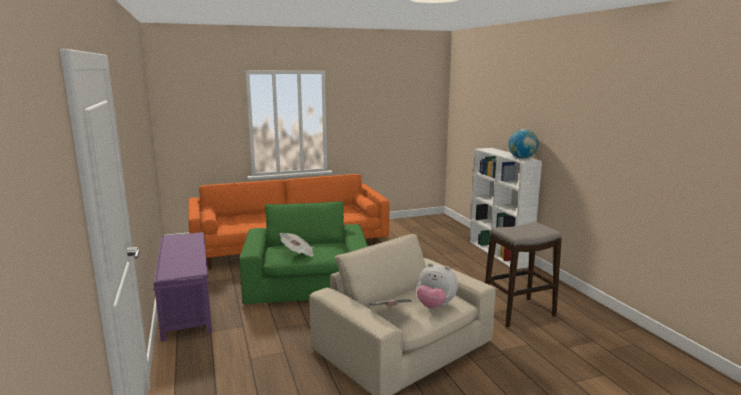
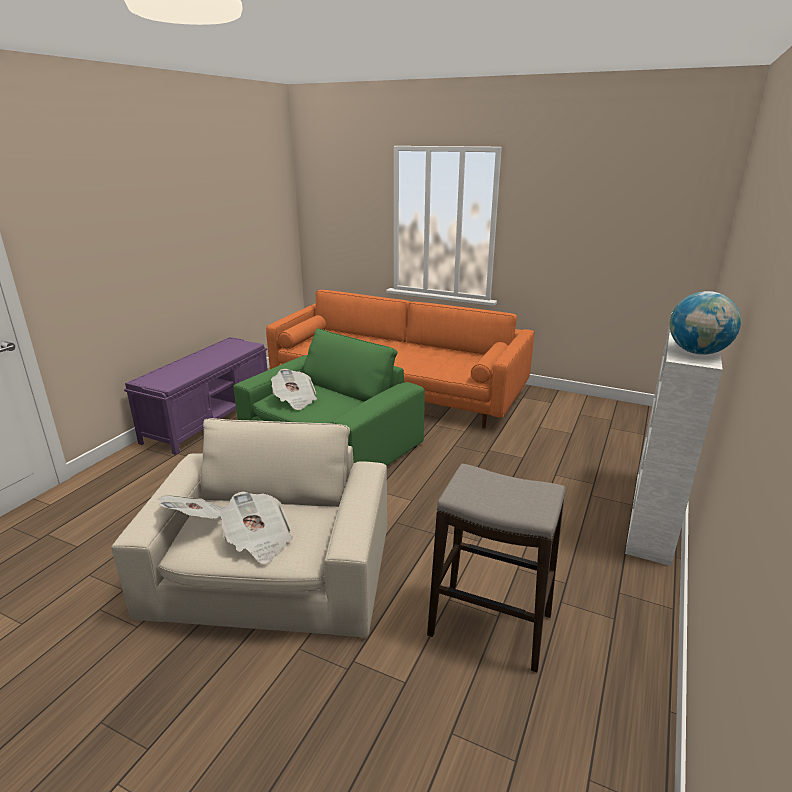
camera: 45 degrees right, 10 degrees up
(435, 306) = (258, 541): plush toy -> newspaper

